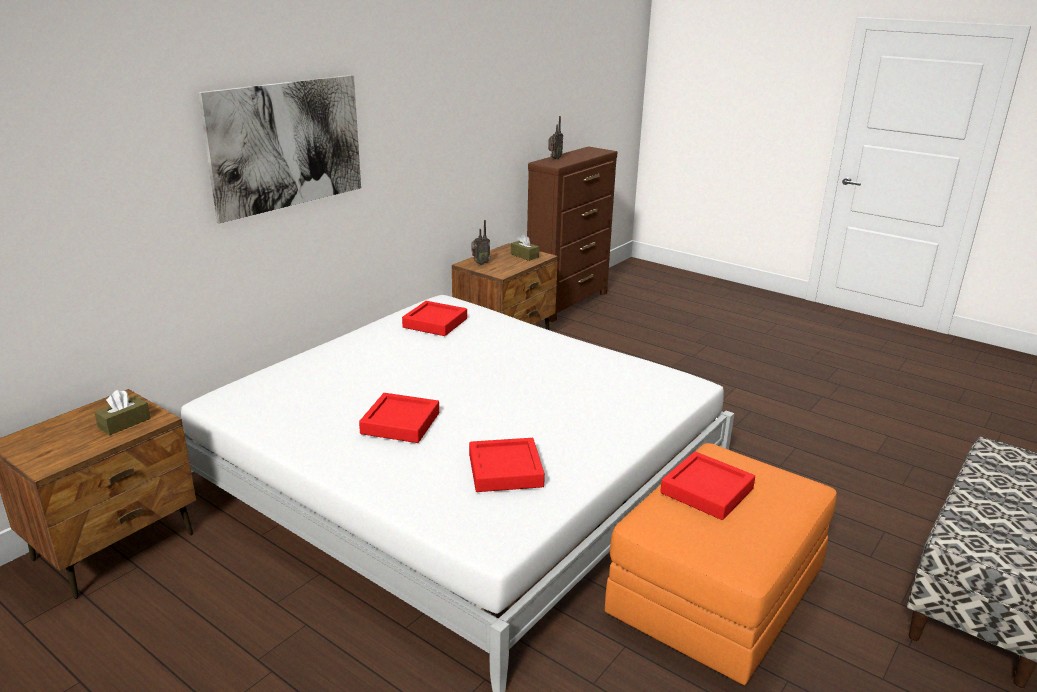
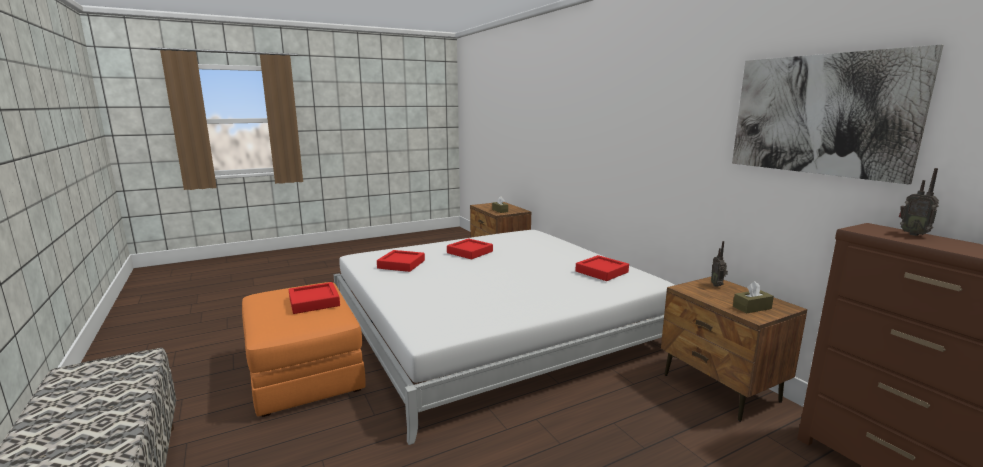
camera: 115 degrees right, 10 degrees down
(287, 145) = (606, 123): picture -> picture (819, 114)

